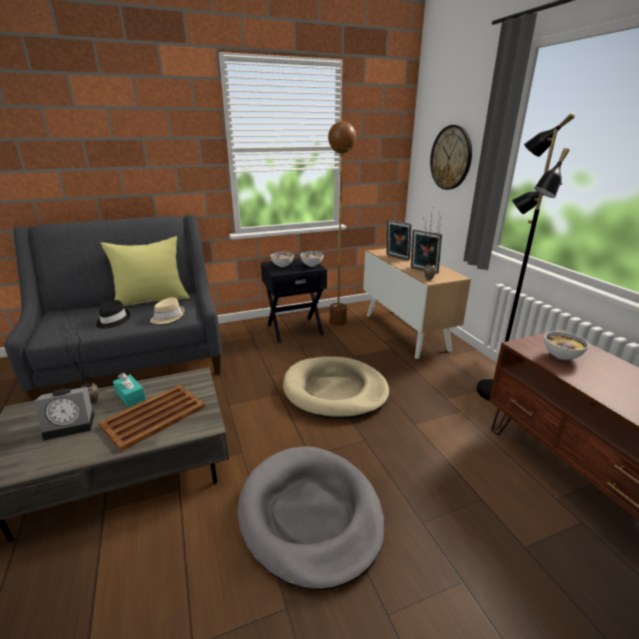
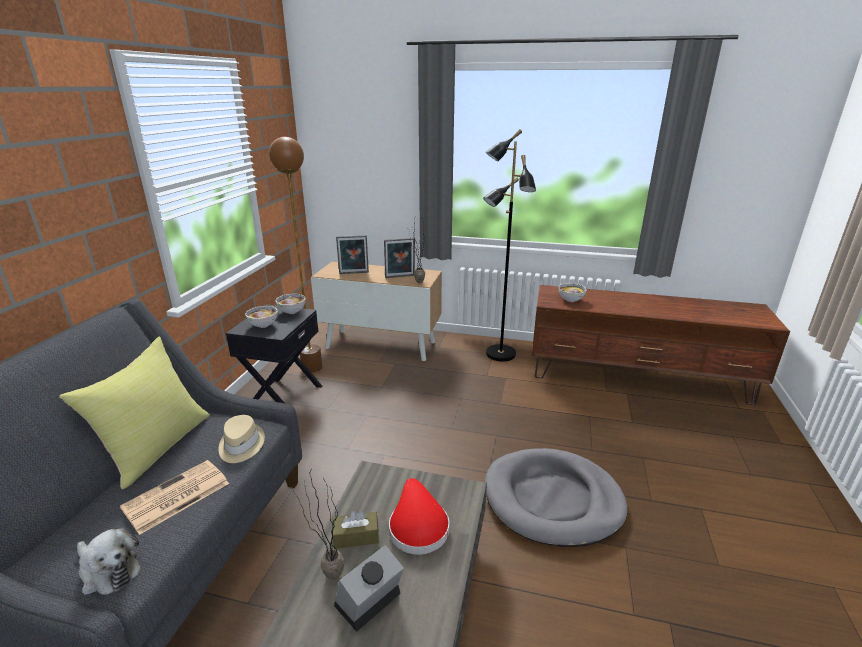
camera: 55 degrees left, 0 degrees up
(53, 330) = (108, 571): none -> plush toy
(72, 424) = (368, 603): alarm clock -> alarm clock turned 150 degrees counterclockwise
(112, 320) = (175, 497): black hat -> newspaper
(130, 396) = (356, 536): turquoise tissue box -> brown tissue box
(153, 416) = (417, 526): brown tray -> red hat
(335, 391) = (419, 420): beige dog bed -> none
(451, 158) = (368, 162): wall clock -> none

